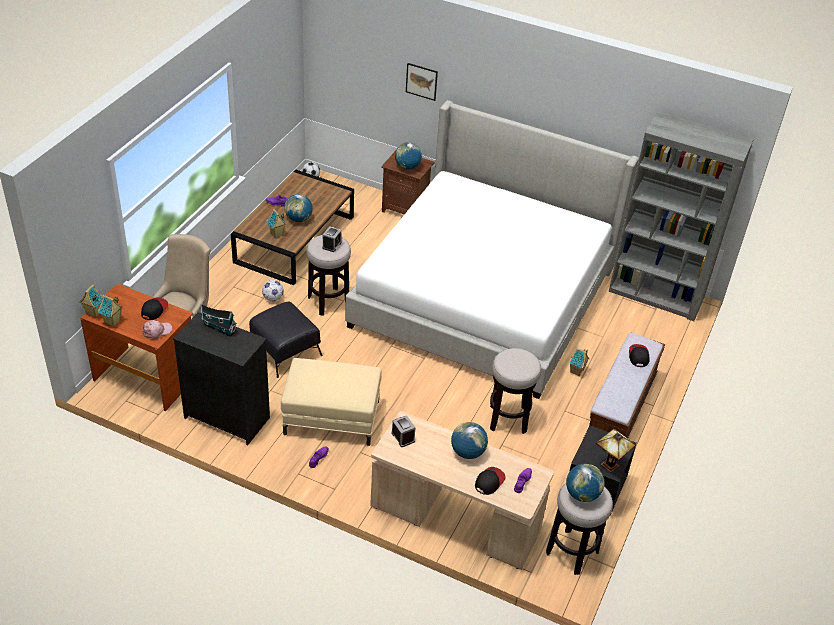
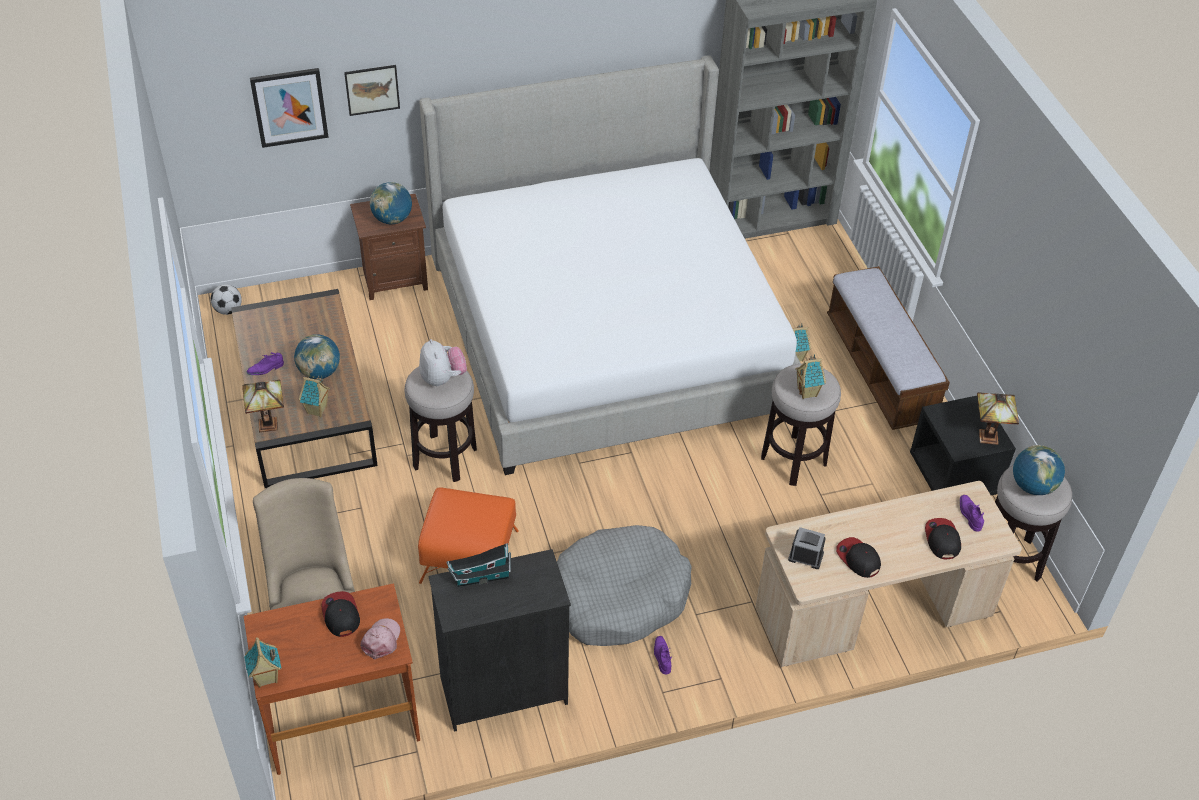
camera: 40 degrees left, 5 degrees up
(113, 322) = (308, 671): toy house -> toy house (808, 392)
(249, 227) = (269, 423): none -> table lamp
(273, 298) = (373, 500): football -> none
(285, 350) = (468, 556): black ottoman -> orange ottoman
(332, 245) = (442, 378): alarm clock -> plush toy
(332, 417) = (618, 597): beige ottoman -> grey dog bed
(374, 70) = (289, 107): none -> picture
(467, 452) = (885, 523): globe -> none
(638, 356) = (875, 297): cap -> cap (858, 559)

